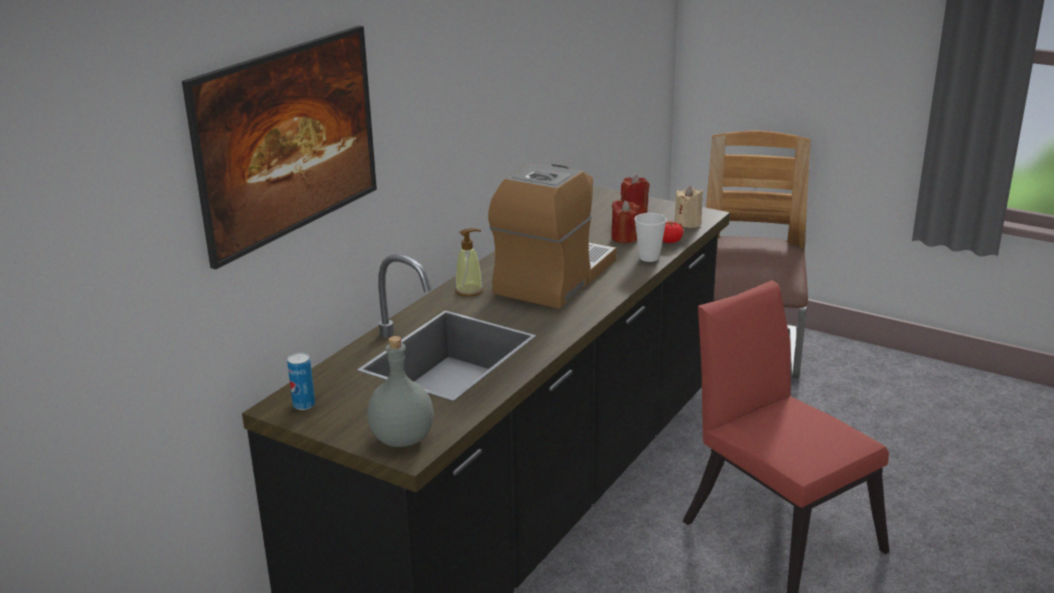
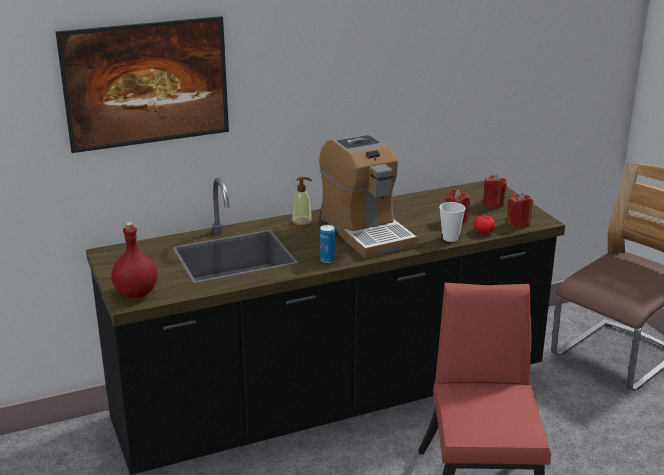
camera: 35 degrees right, 0 degrees up
(304, 405) = (118, 256): can -> can (327, 260)
(402, 439) = (135, 293): grey bottle -> red bottle
(554, 278) = (365, 231): coffee machine -> coffee machine turned 90 degrees clockwise
(687, 223) = (518, 223): beige candle -> red candle

